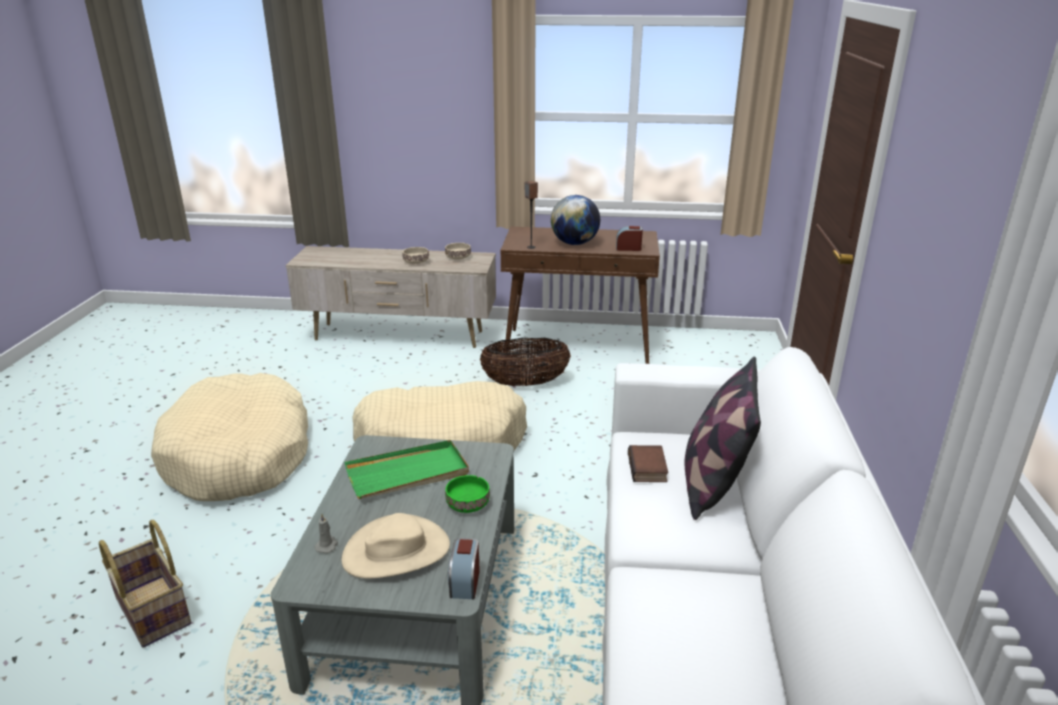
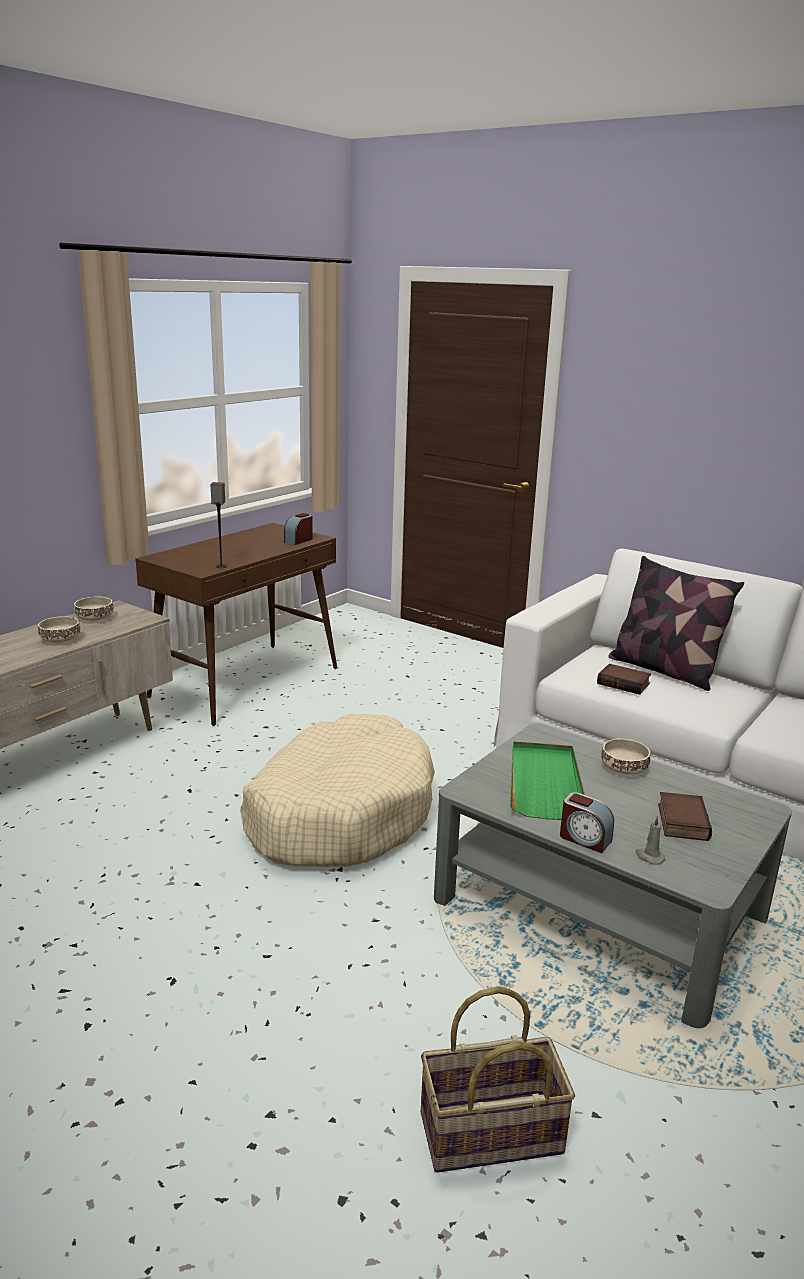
camera: 60 degrees left, 5 degrees down
(239, 455) = (175, 976): beige dog bed -> none
(396, 551) = (680, 821): beige hat -> book
(464, 582) = (745, 800): alarm clock -> alarm clock (584, 839)
(467, 504) = (624, 769): green bowl -> beige bowl
(525, 383) = (275, 729): basket -> none
(574, 243) = (246, 551): globe -> none

